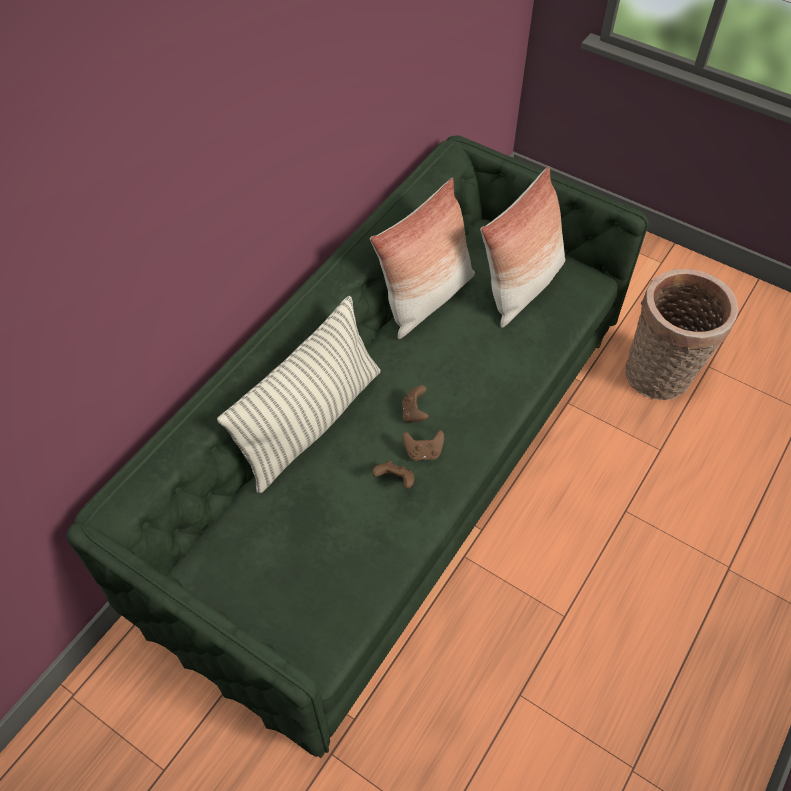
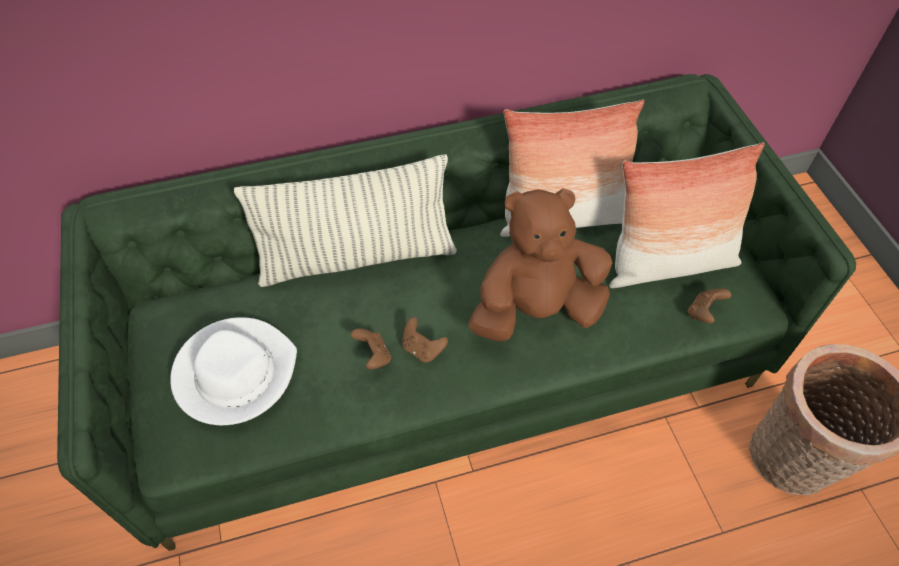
camera: 40 degrees right, 0 degrees up
(308, 565) = (235, 373): none -> white hat
(414, 413) = (449, 309): brown game controller -> brown game controller (703, 312)
(471, 374) = (536, 310): none -> brown plush toy

